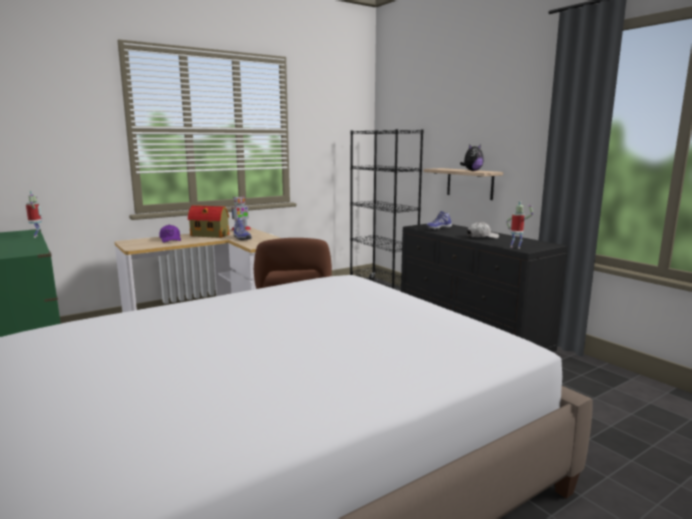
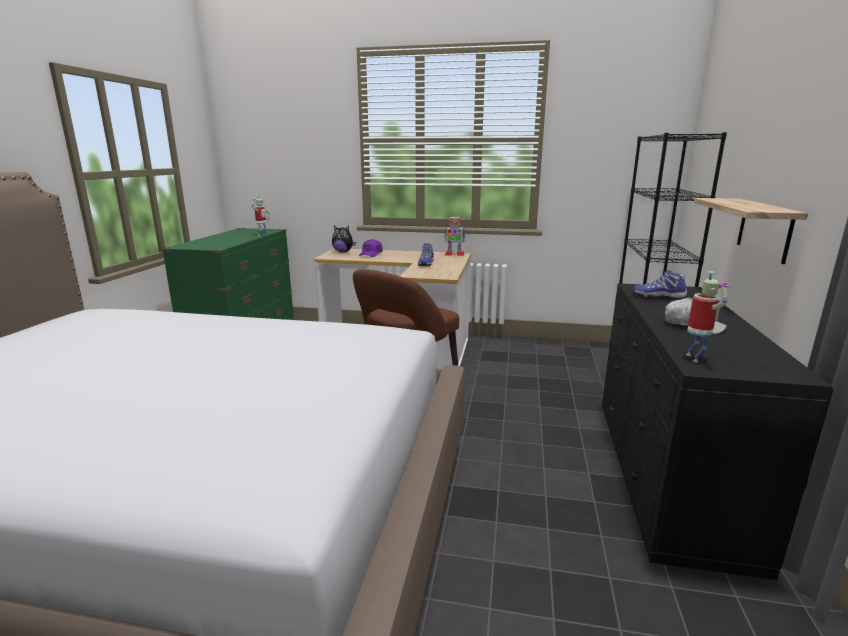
camera: 45 degrees right, 5 degrees up
(210, 235) = (411, 256): toy house -> none
(472, 171) = (751, 206): plush toy -> plush toy (343, 252)

